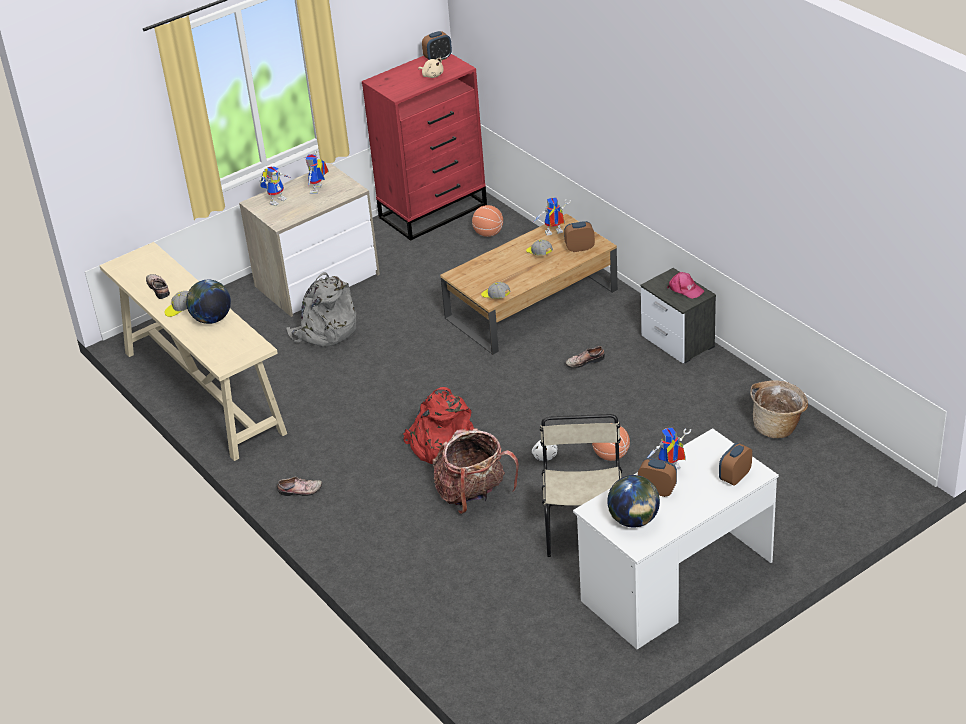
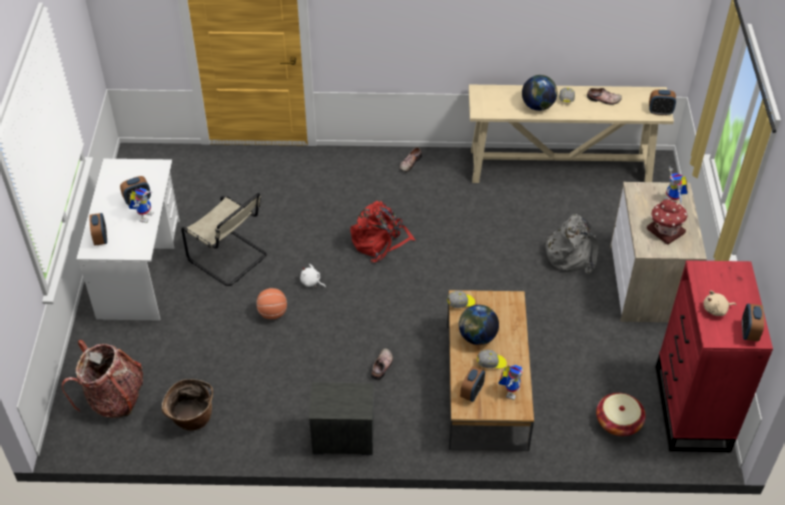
camera: 125 degrees right, 10 degrees up
(146, 253) = (660, 112): none -> alarm clock
(318, 190) = (665, 230): toy robot -> toy house
(473, 495) = (316, 229): backpack -> backpack (113, 398)
(488, 233) = (618, 422): basketball -> basket
(633, 520) = (130, 176): globe -> globe (477, 337)
(685, 289) = (336, 405): pink cap -> none

